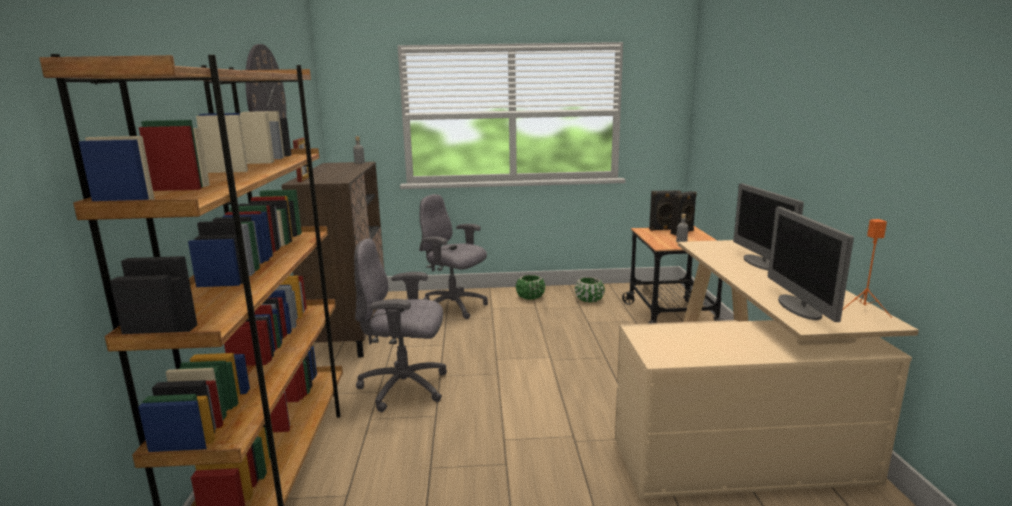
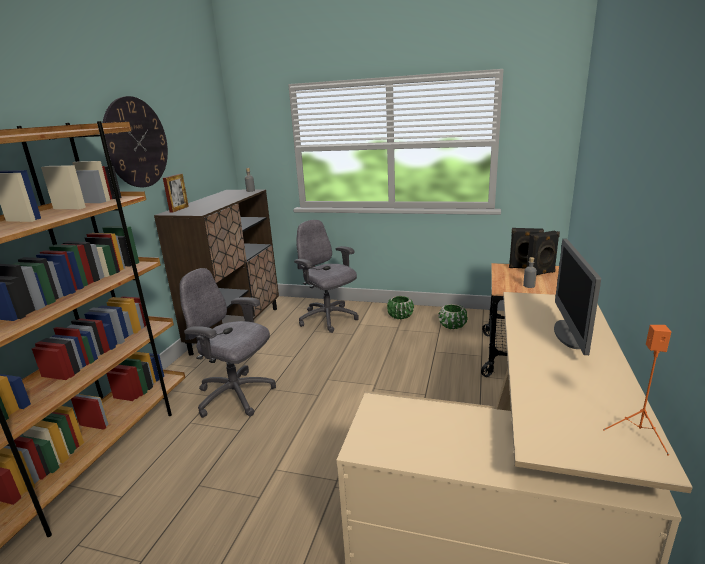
camera: 20 degrees right, 5 degrees up
(799, 308) = (553, 414): monitor -> none

